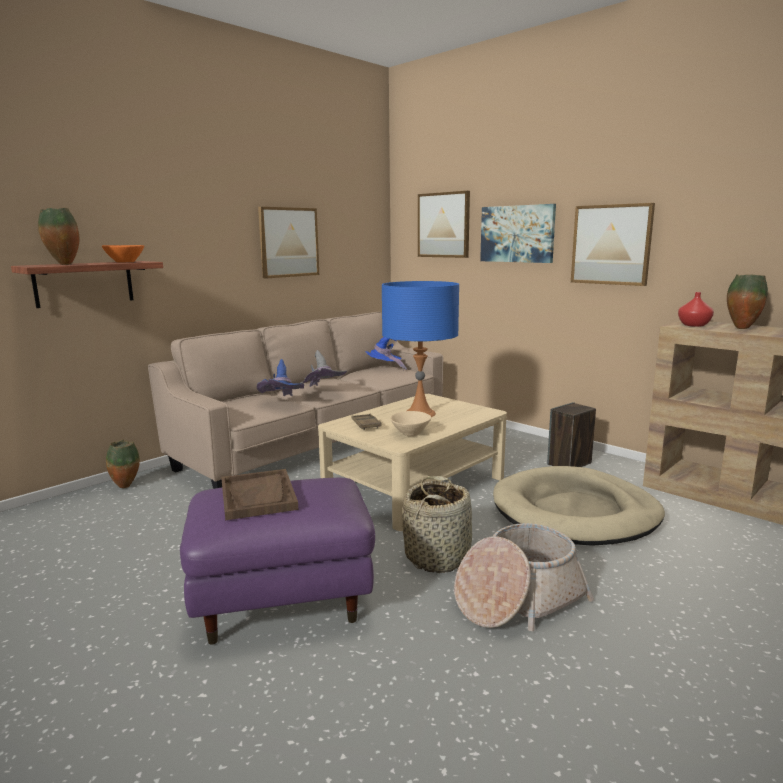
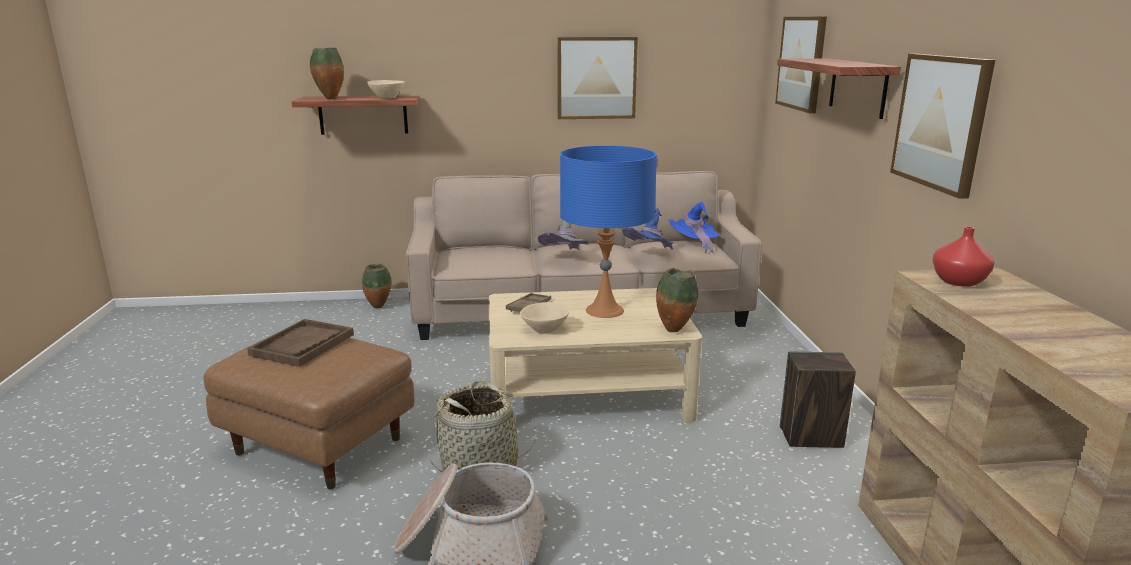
camera: 40 degrees right, 5 degrees up
(125, 262) = (387, 98): orange bowl -> beige bowl
(283, 404) = (510, 263): blue hat -> blue hat (650, 256)
(284, 600) = (321, 447): purple ottoman -> brown ottoman
(517, 234) = (858, 87): picture -> shelf
(575, 512) = (699, 494): beige dog bed -> none
(741, 328) = (1017, 307): vase -> vase (674, 330)

